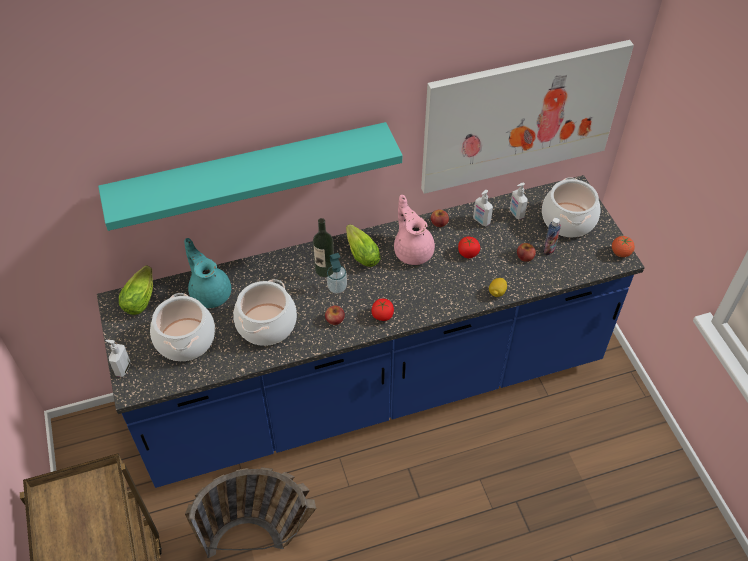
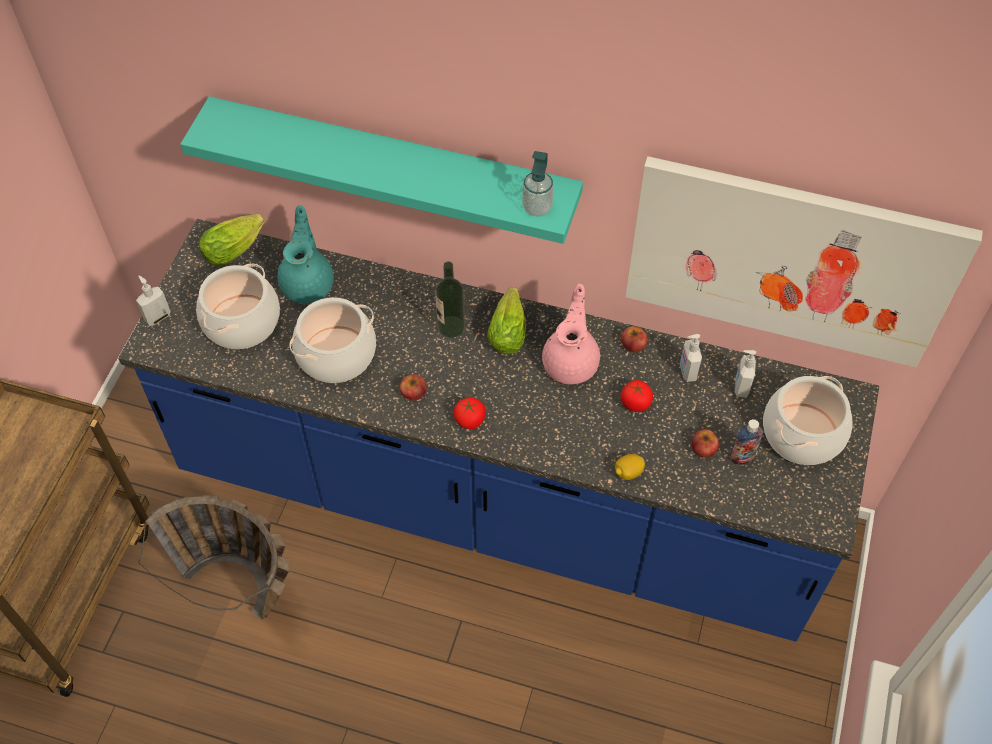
camera: 35 degrees right, 5 degrees up
(337, 287) = (447, 356): soap dispenser -> soap dispenser (537, 207)
(620, 253) = (835, 517): tomato -> none

